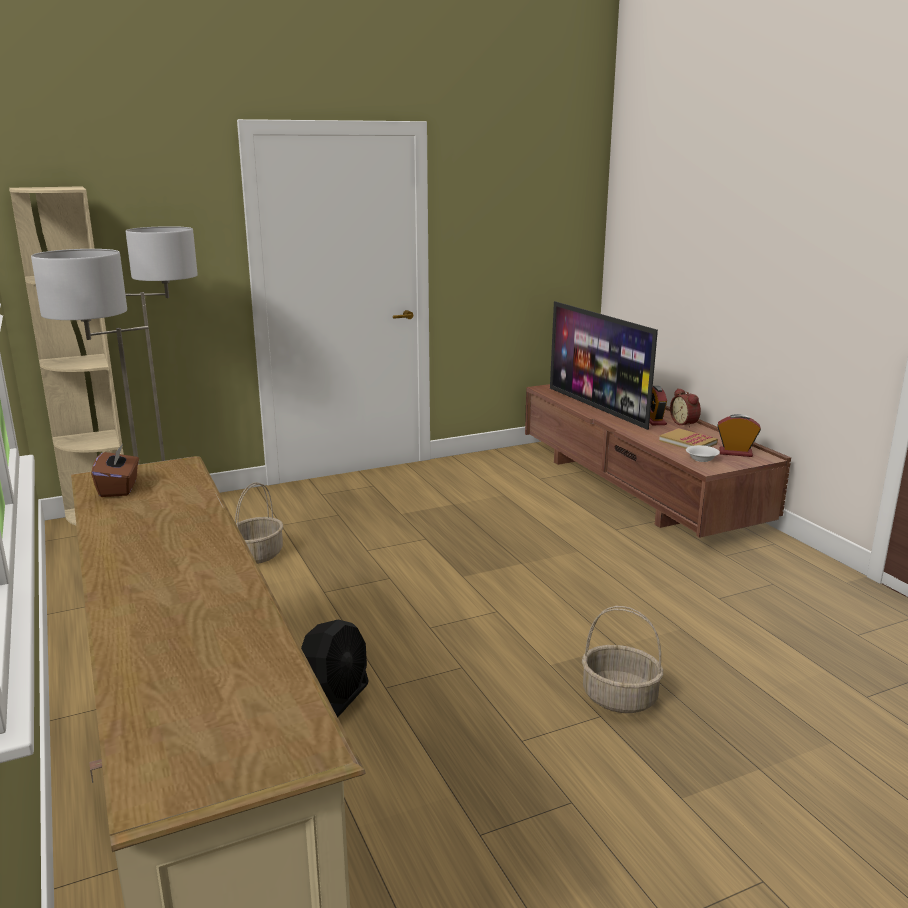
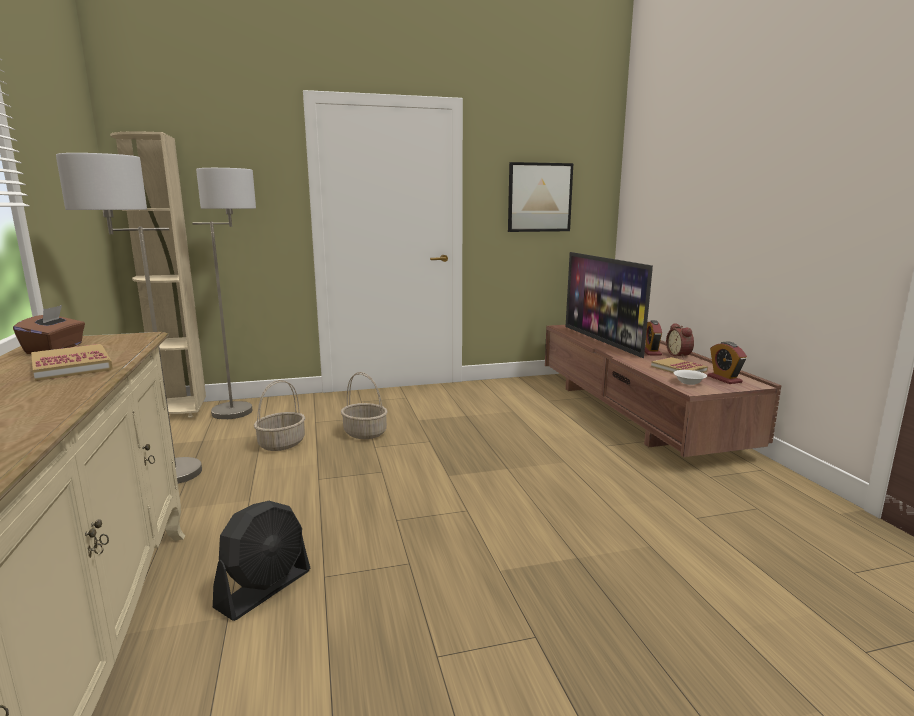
camera: 10 degrees right, 5 degrees down
(172, 509) = (72, 366): none -> book
(516, 236) = (539, 197): none -> picture
(620, 697) = (564, 617): basket -> basket (365, 433)
(735, 453) = (724, 379): alarm clock -> alarm clock turned 135 degrees counterclockwise

